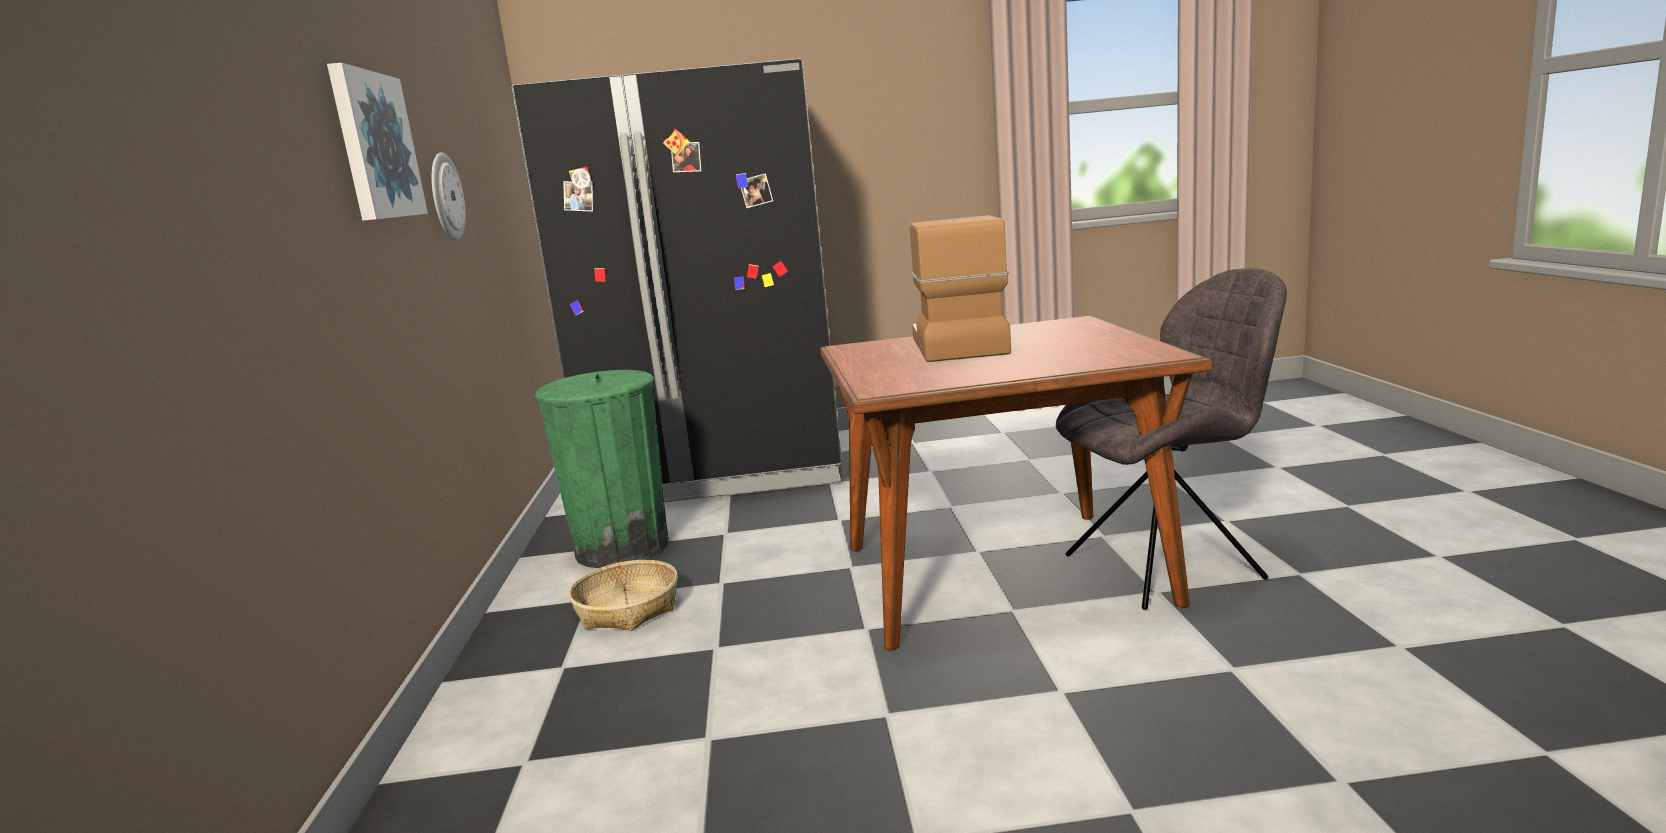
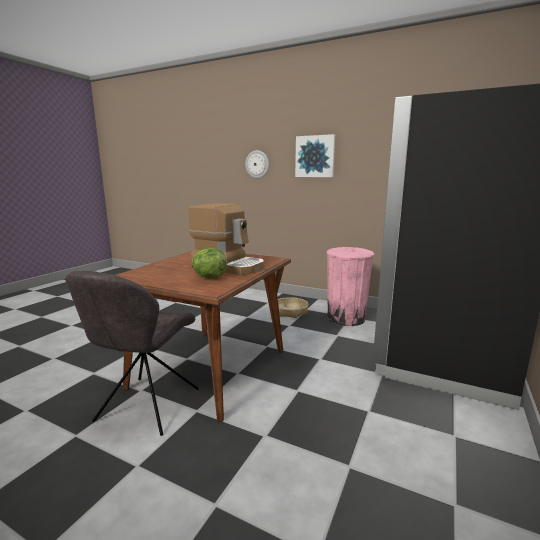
camera: 120 degrees right, 0 degrees up
(445, 197) = (365, 171): wall clock -> wall clock (257, 164)
(622, 548) = (346, 318): green trash can -> pink trash can
(1037, 334) = (209, 277): none -> lettuce

